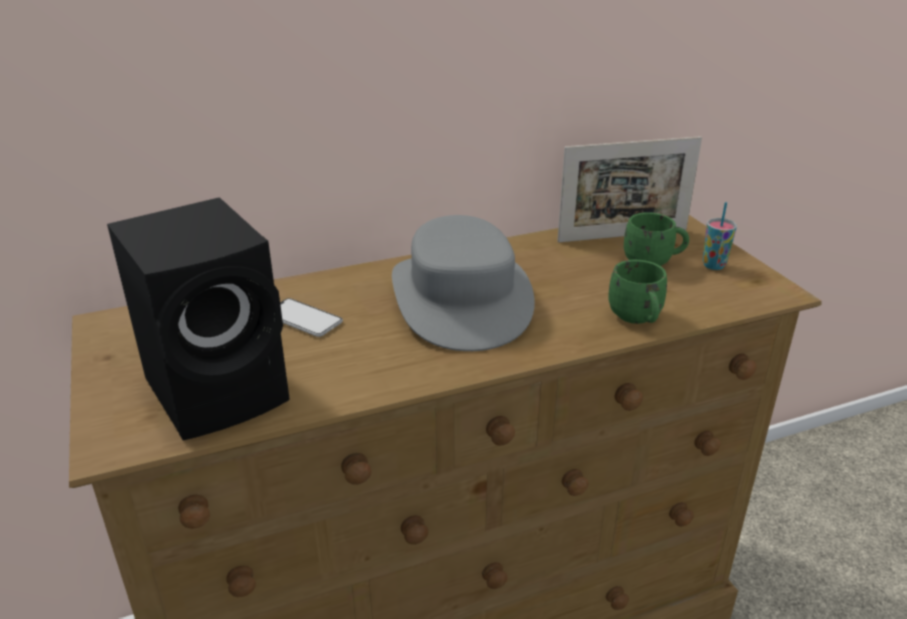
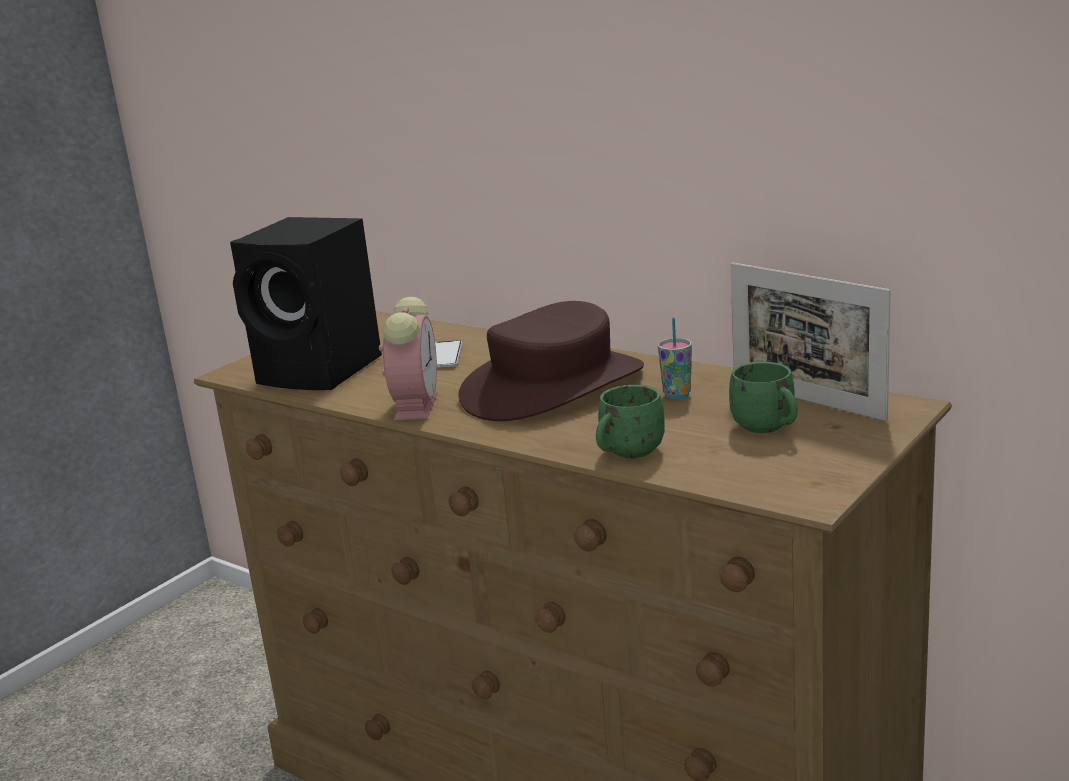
camera: 60 degrees right, 10 degrees down
(404, 369) = (415, 405): none -> alarm clock
(461, 299) = (553, 386): grey hat -> brown hat
(713, 265) = (816, 454): cup -> cup (677, 395)

